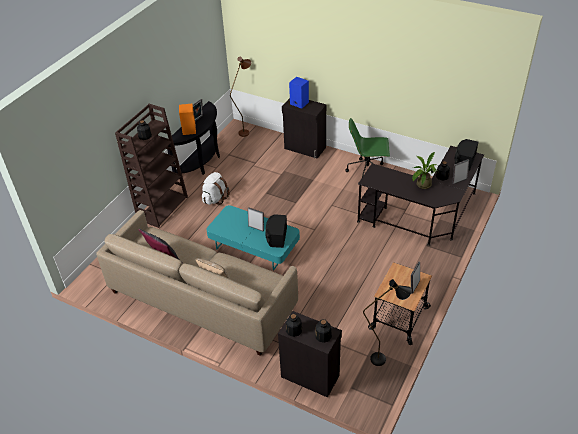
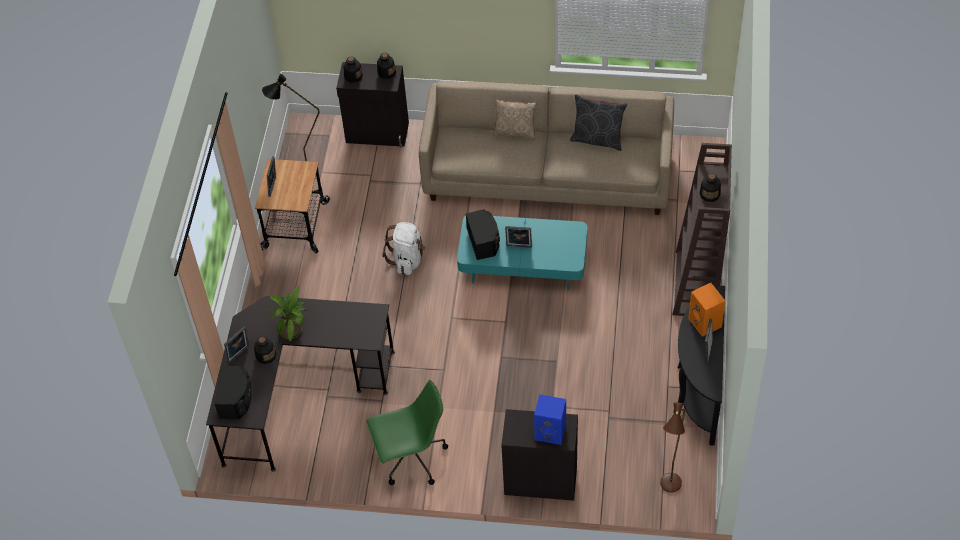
camera: 160 degrees right, 10 degrees up
(215, 198) = (628, 325): white backpack -> white backpack (407, 259)

